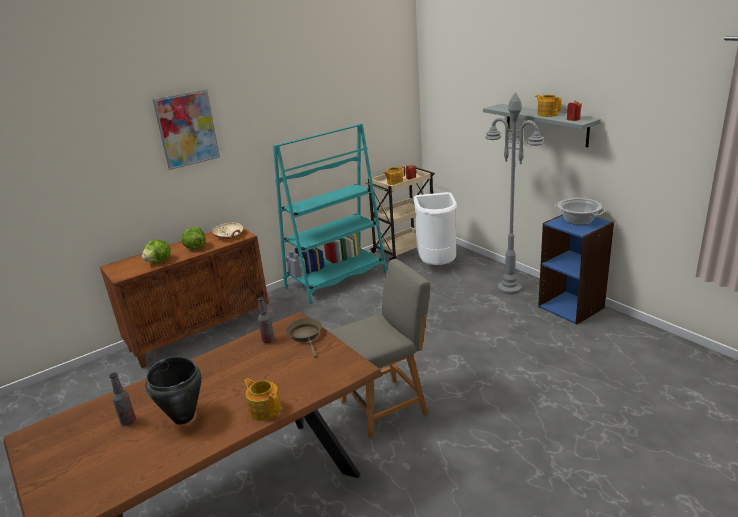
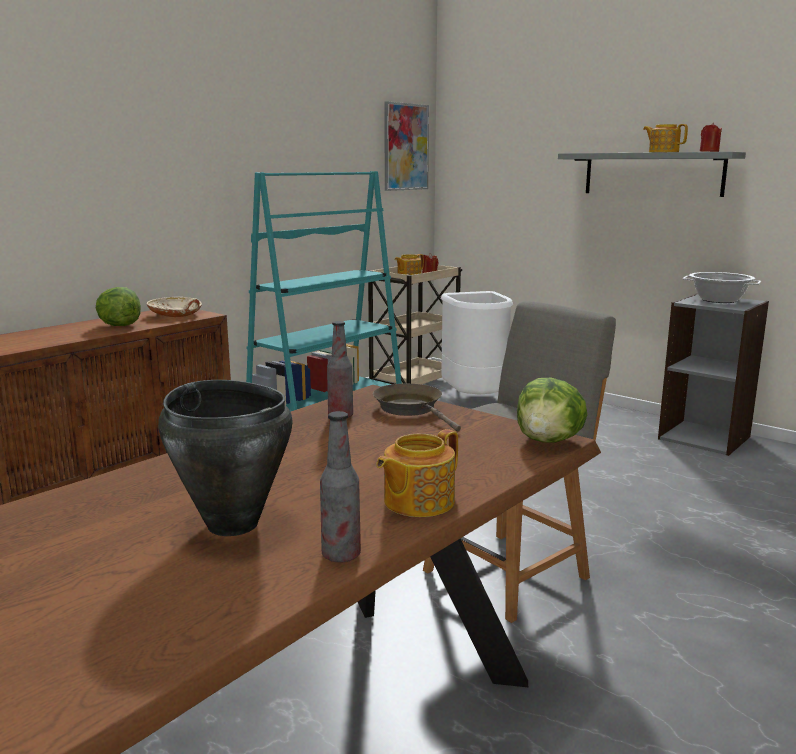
camera: 15 degrees left, 10 degrees down
(128, 421) = (91, 540): bottle -> bottle (341, 555)
(159, 261) = (55, 338): lettuce -> lettuce (549, 441)
(187, 129) = (114, 124): picture -> picture (405, 147)
(265, 409) = (417, 502): teapot -> teapot turned 75 degrees counterclockwise
(510, 288) = (601, 421): grey floor lamp -> none
(571, 307) = (704, 437): blue bookcase -> grey bookcase

